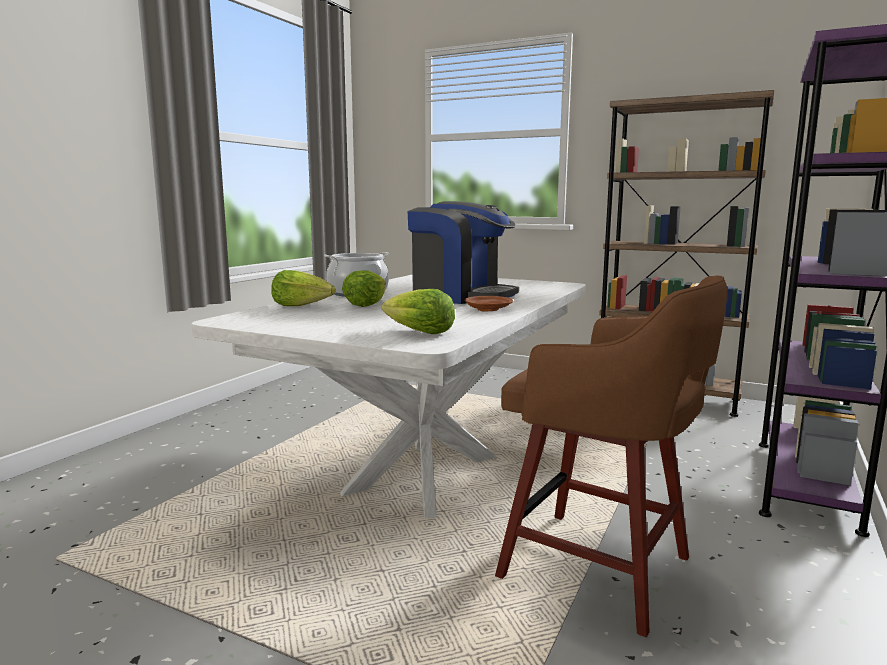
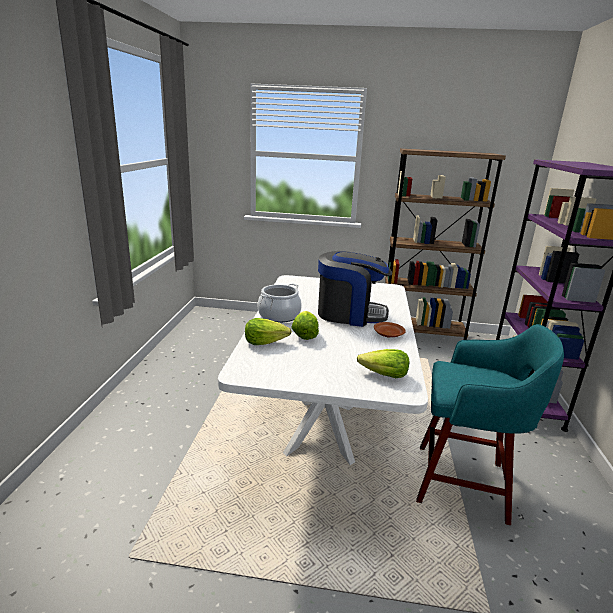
camera: 20 degrees left, 10 degrees up
(601, 570) = (464, 483): brown stool -> turquoise stool

